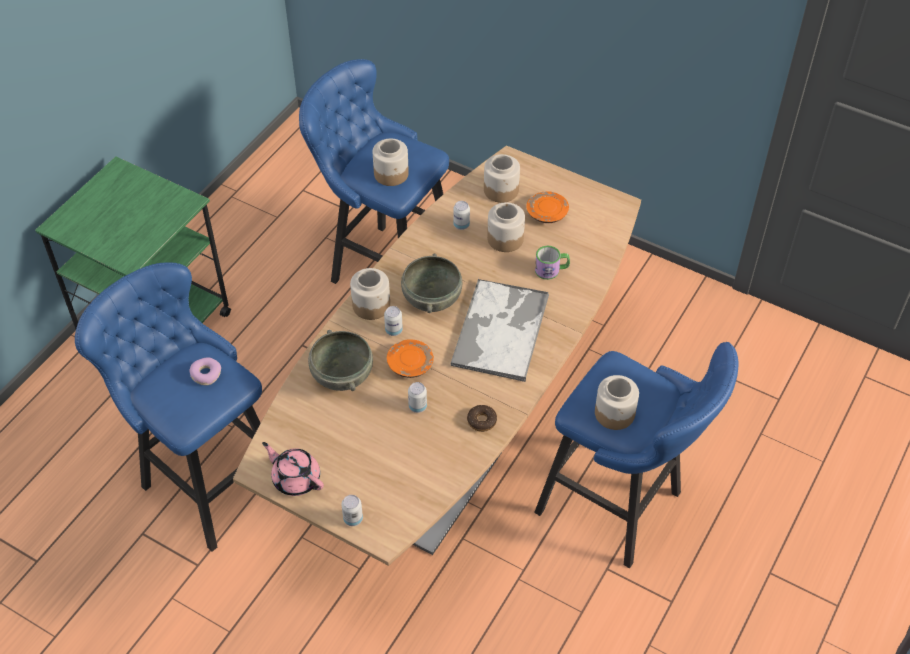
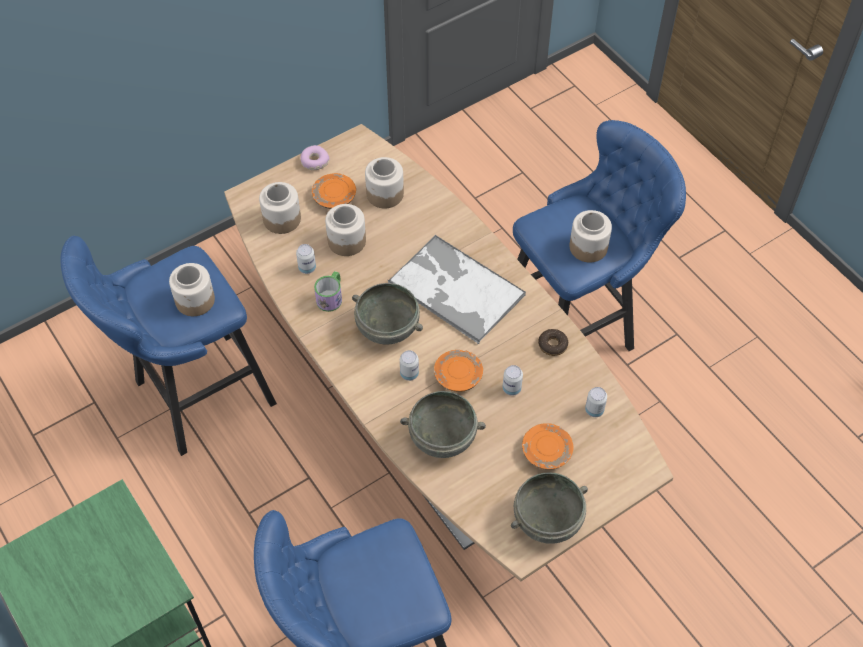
camera: 65 degrees left, 5 degrees up
(206, 374) = (371, 563): donut -> donut (314, 161)
(295, 478) = (547, 521): pink teapot -> grey bowl
(353, 519) = (615, 488): can -> can (594, 410)
(366, 454) = (547, 451): none -> orange plate
(371, 305) = (366, 380): jar -> jar (384, 194)
(551, 270) = (406, 222): mug -> mug (331, 297)

